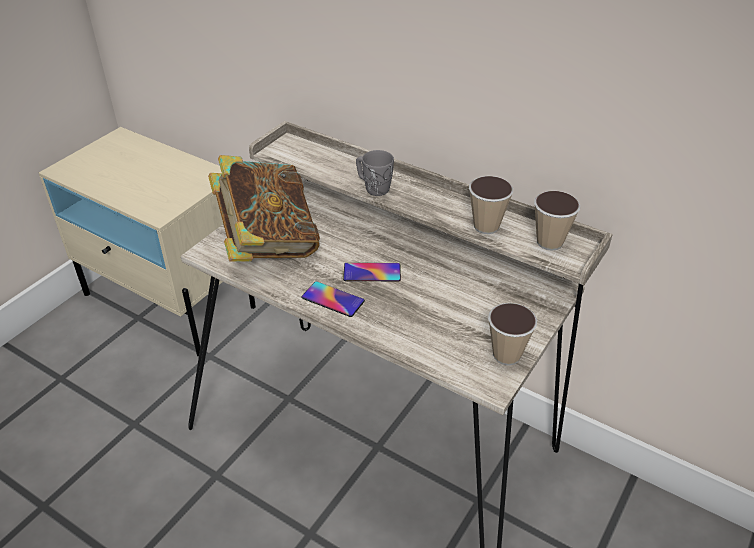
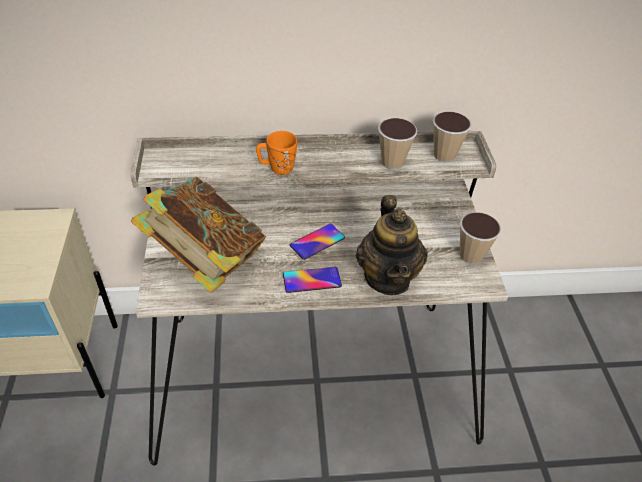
camera: 40 degrees left, 5 degrees up
(373, 187) = (276, 168): grey mug -> orange mug
(401, 331) = (388, 277): none -> teapot

